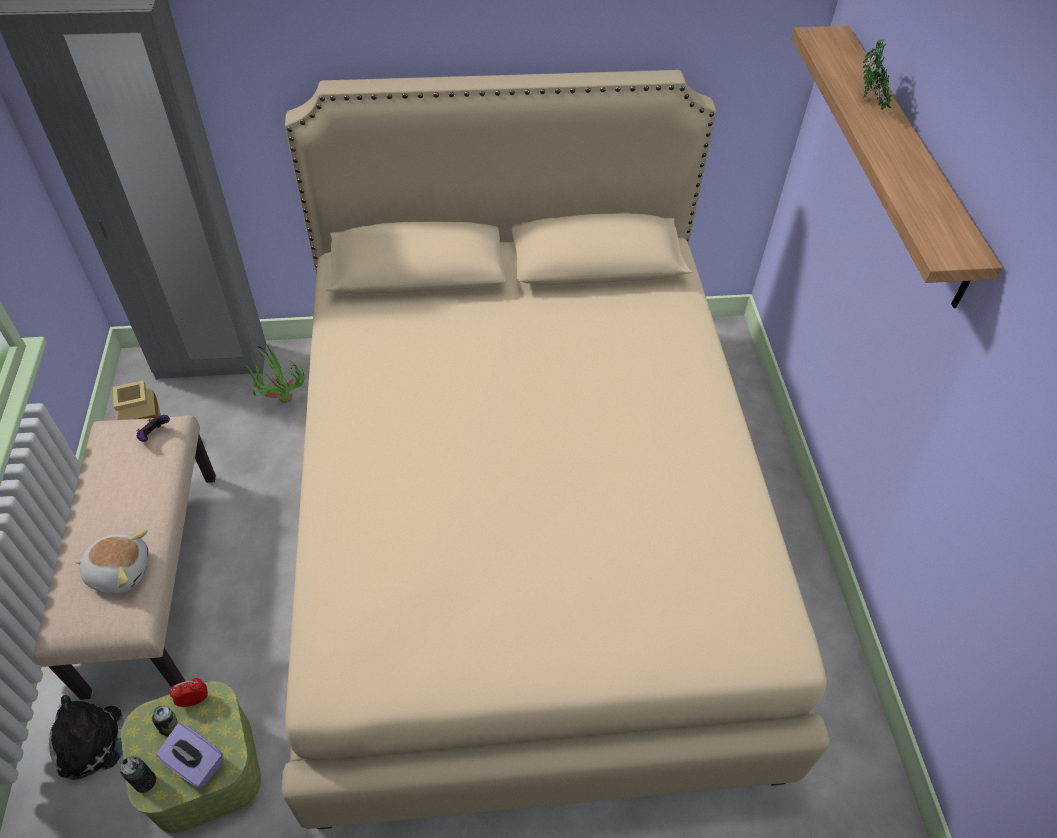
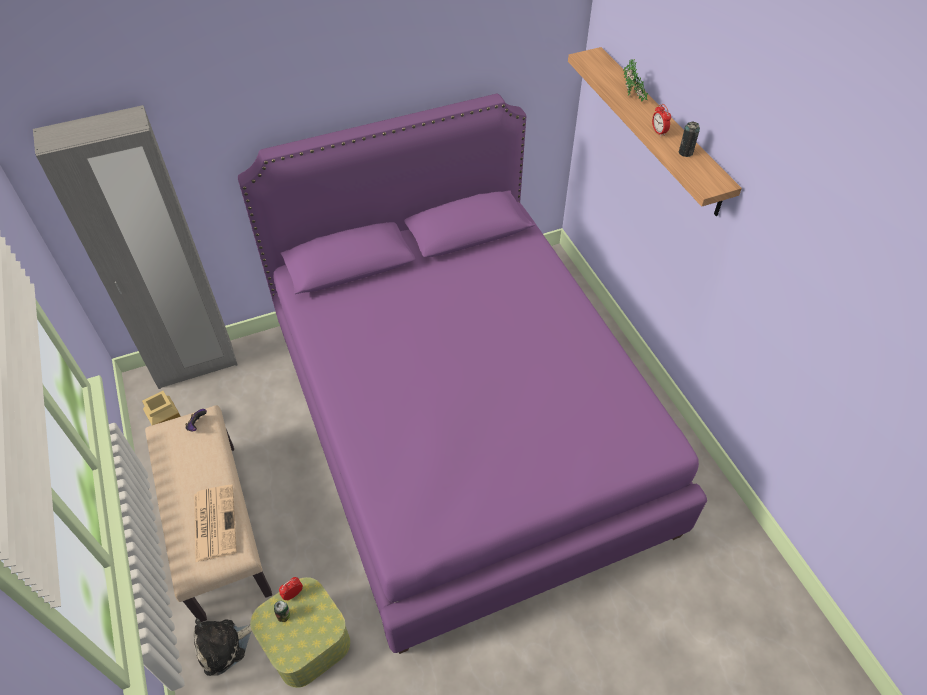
camera: 15 degrees left, 0 degrees up
(120, 570) = (214, 522): plush toy -> newspaper
(145, 781) = (281, 654): can -> can (685, 152)
(195, 763) = (311, 632): purple tissue box -> none
(279, 401) = (258, 381): potted plant -> none
(523, 528) = (462, 424): beige bed -> purple bed
(893, 158) = (658, 132): none -> alarm clock

